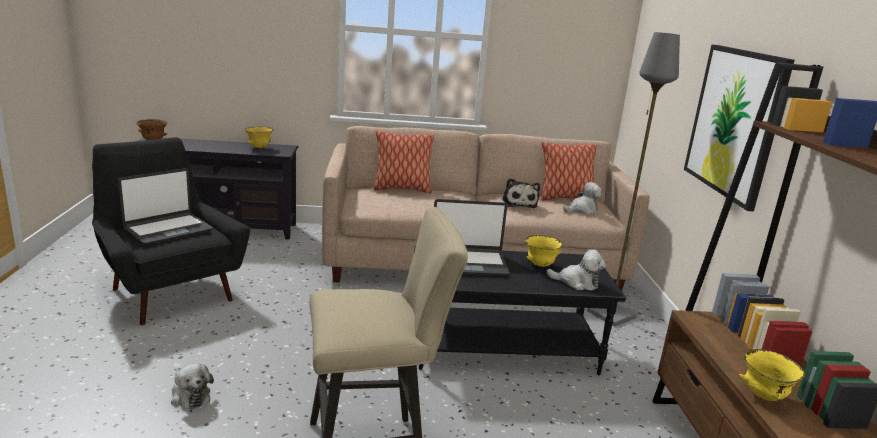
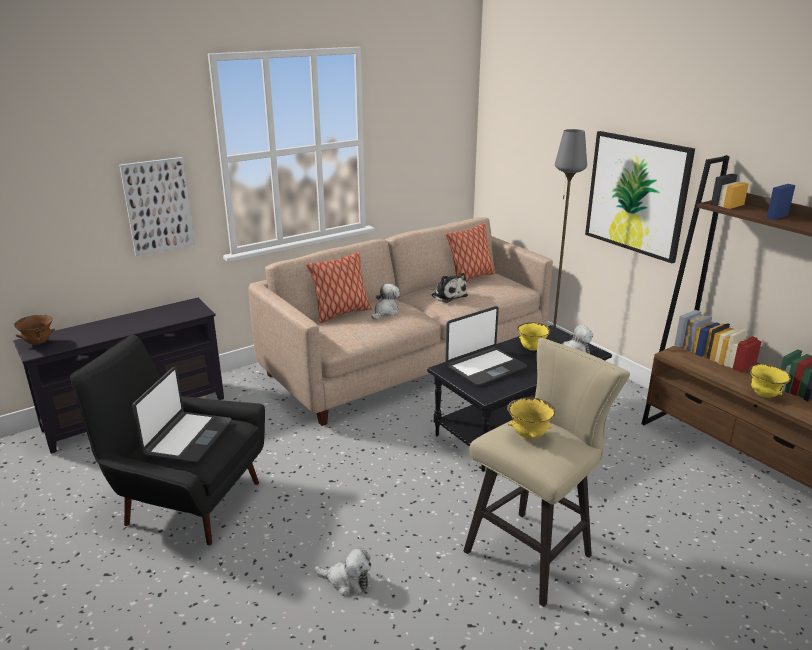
camera: 30 degrees left, 5 degrees up
(259, 148) = (167, 313): yellow bowl -> yellow bowl (529, 435)
(277, 56) = (158, 206): none -> picture
(582, 210) = (497, 286): plush toy -> plush toy (385, 312)

